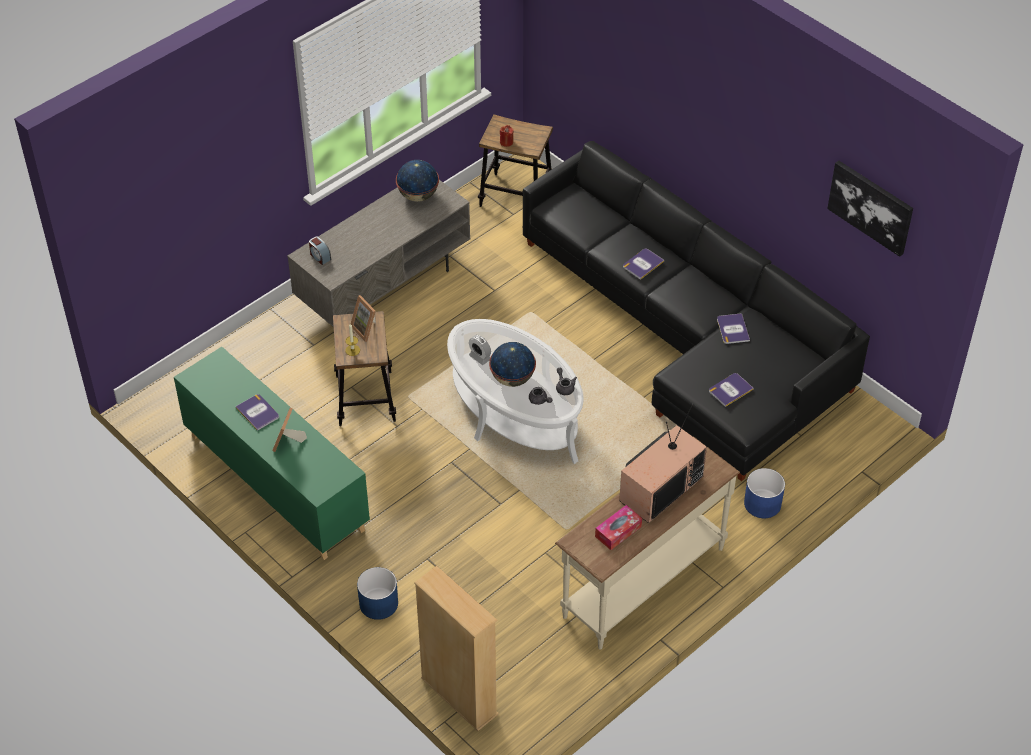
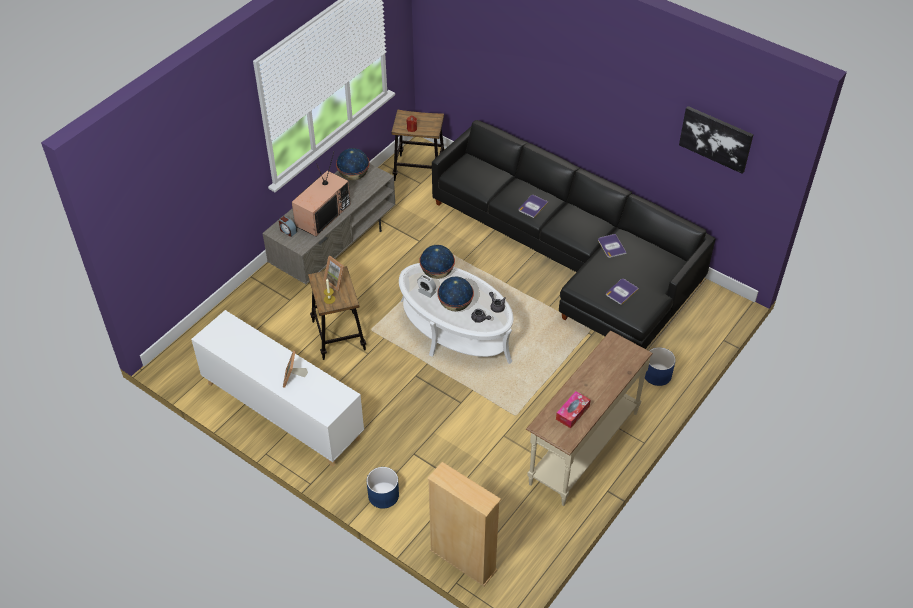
camera: 10 degrees left, 0 degrees up
(258, 412) = (264, 358): book -> none
(276, 482) = (282, 410): green cabinet -> white cabinet
(499, 335) = (437, 273): none -> globe
(660, 487) = (596, 373): television -> television (322, 214)

